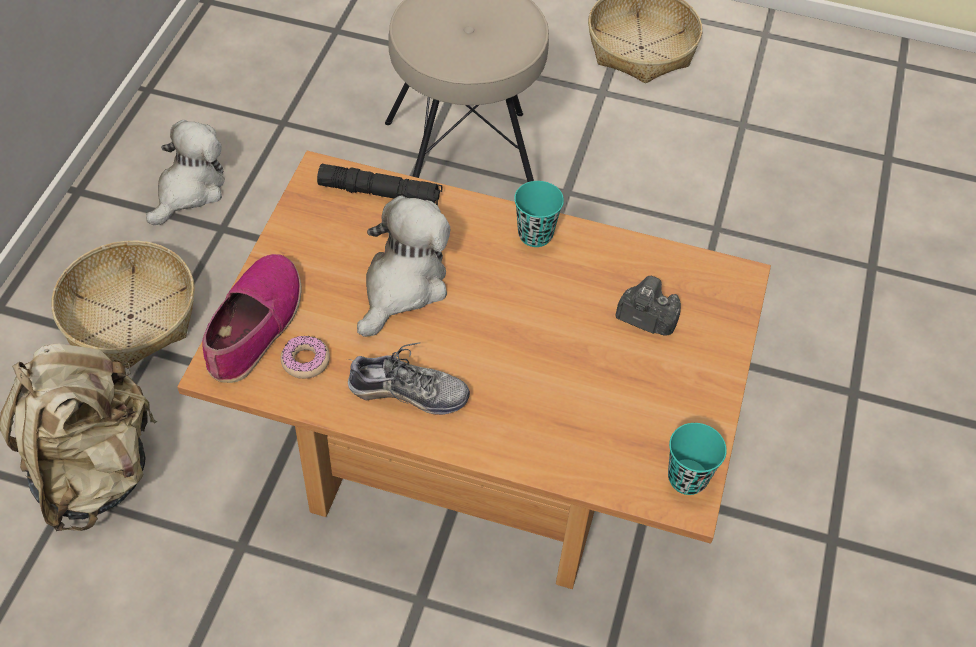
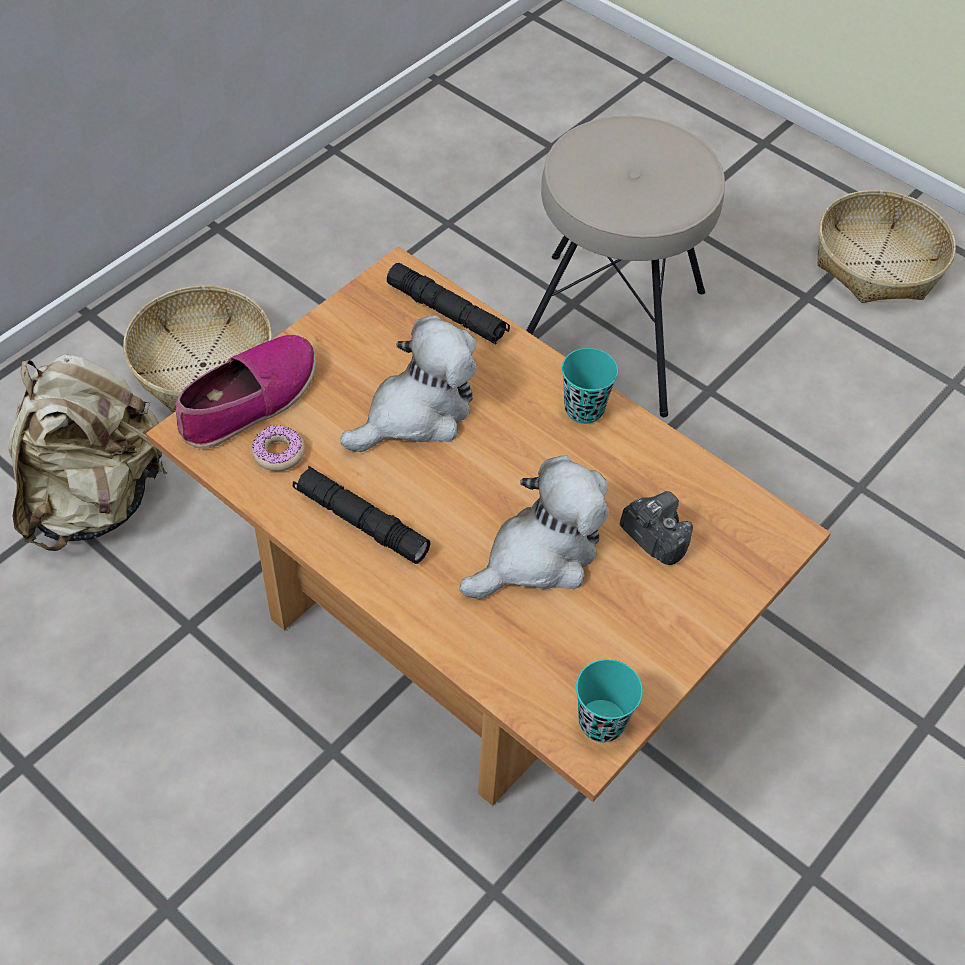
camera: 25 degrees right, 0 degrees up
(190, 190) = (322, 261): plush toy -> plush toy (539, 555)
(408, 393) = (361, 522): shoe -> black flashlight

